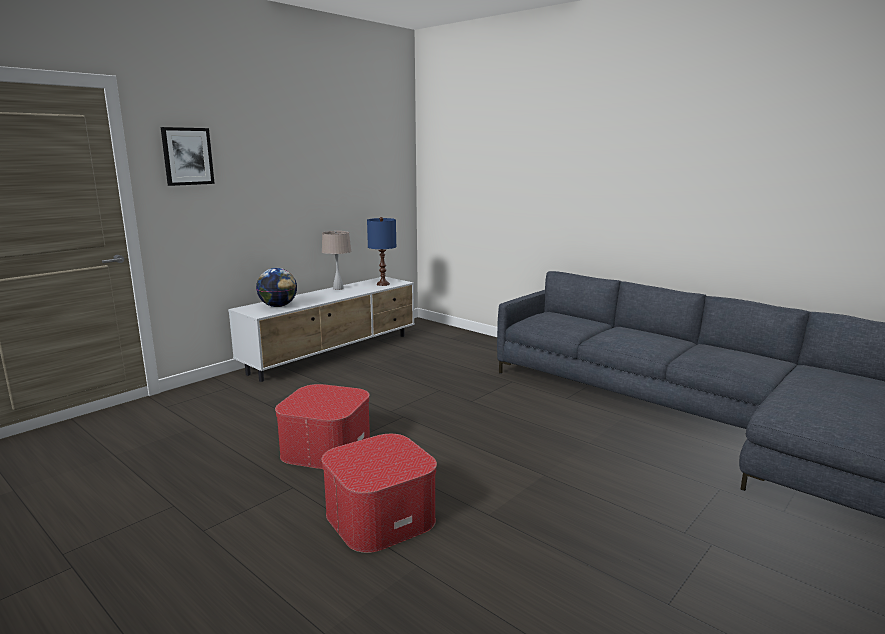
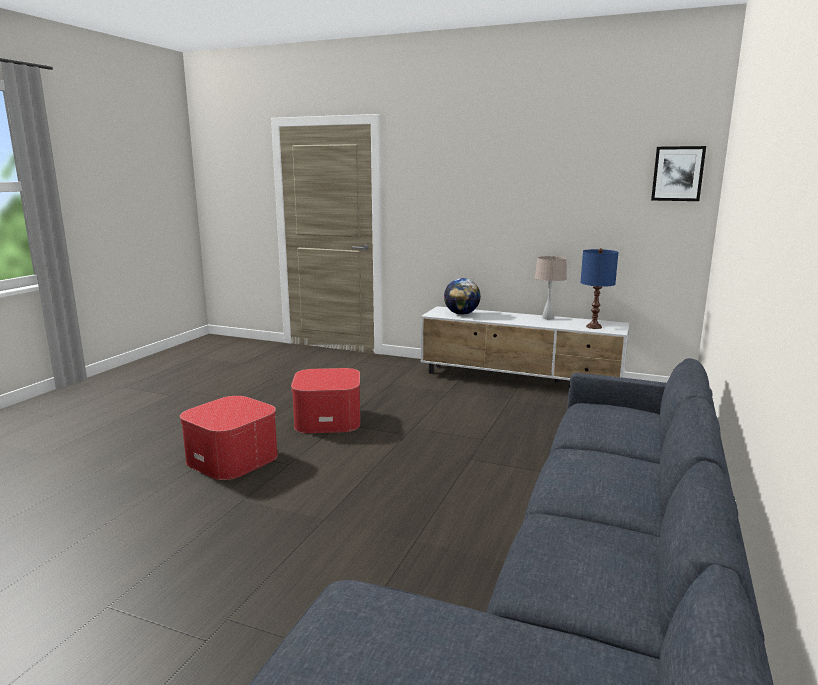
camera: 70 degrees right, 0 degrees up
(187, 156) = (423, 174): picture -> picture (678, 173)

